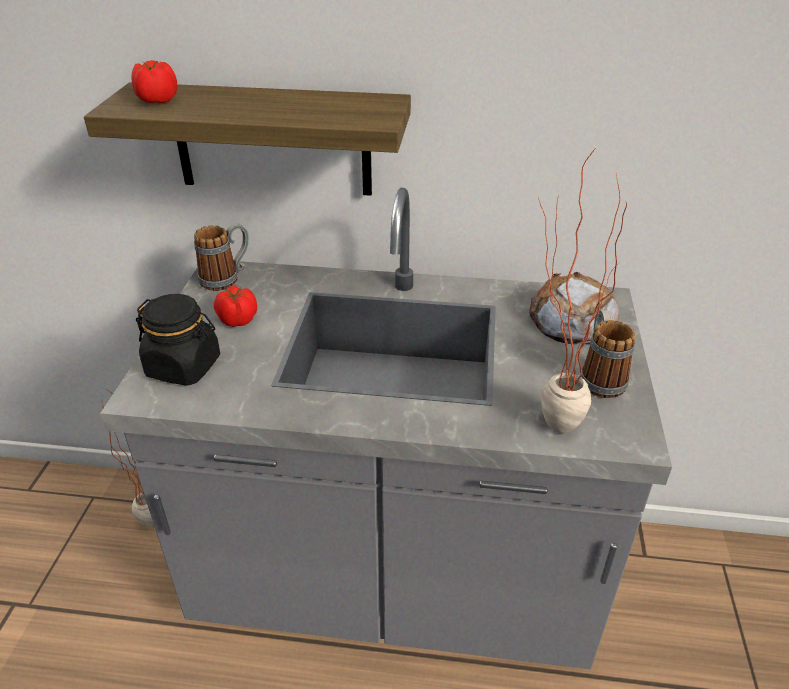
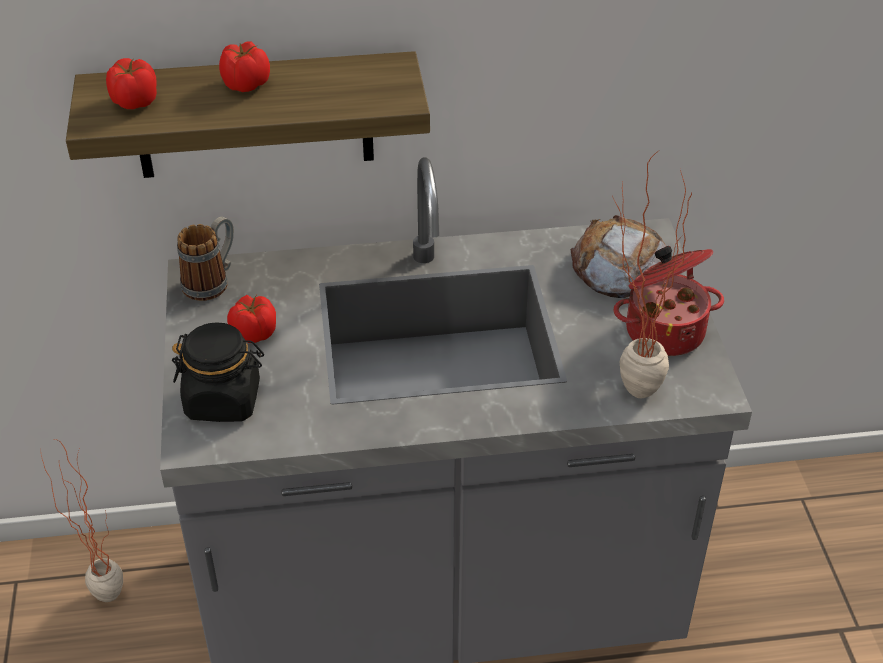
camera: 15 degrees left, 5 degrees up
(253, 99) = (245, 84): none -> tomato
(599, 376) = (664, 330): mug -> cooking pot

